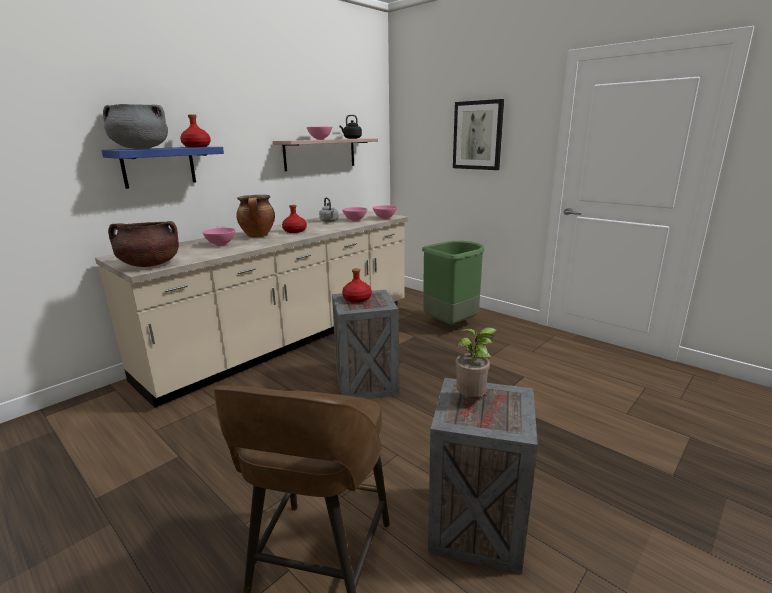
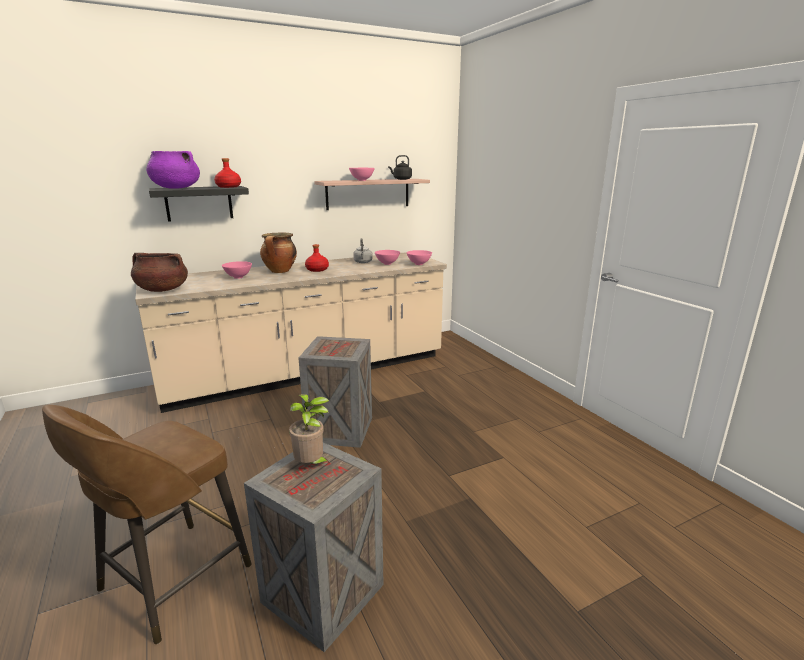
camera: 20 degrees right, 0 degrees up
(140, 148) = (175, 188): grey cooking pot -> purple cooking pot
(159, 166) = (199, 203): blue shelf -> black shelf
(357, 299) = (332, 345): red bottle -> none
(451, 324) = (475, 384): green trash can -> none
(478, 135) = (529, 181): picture -> none

